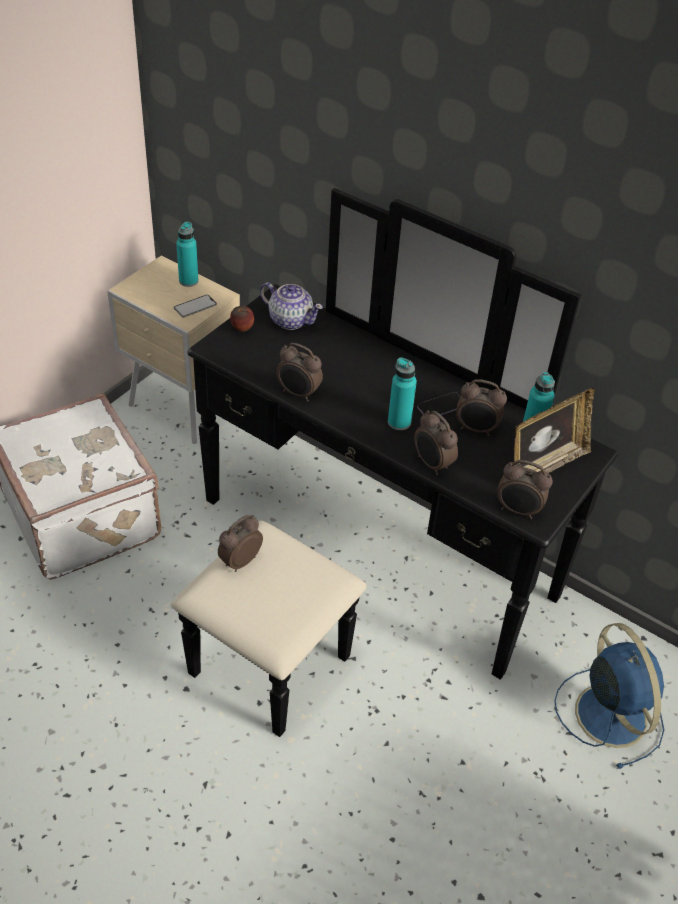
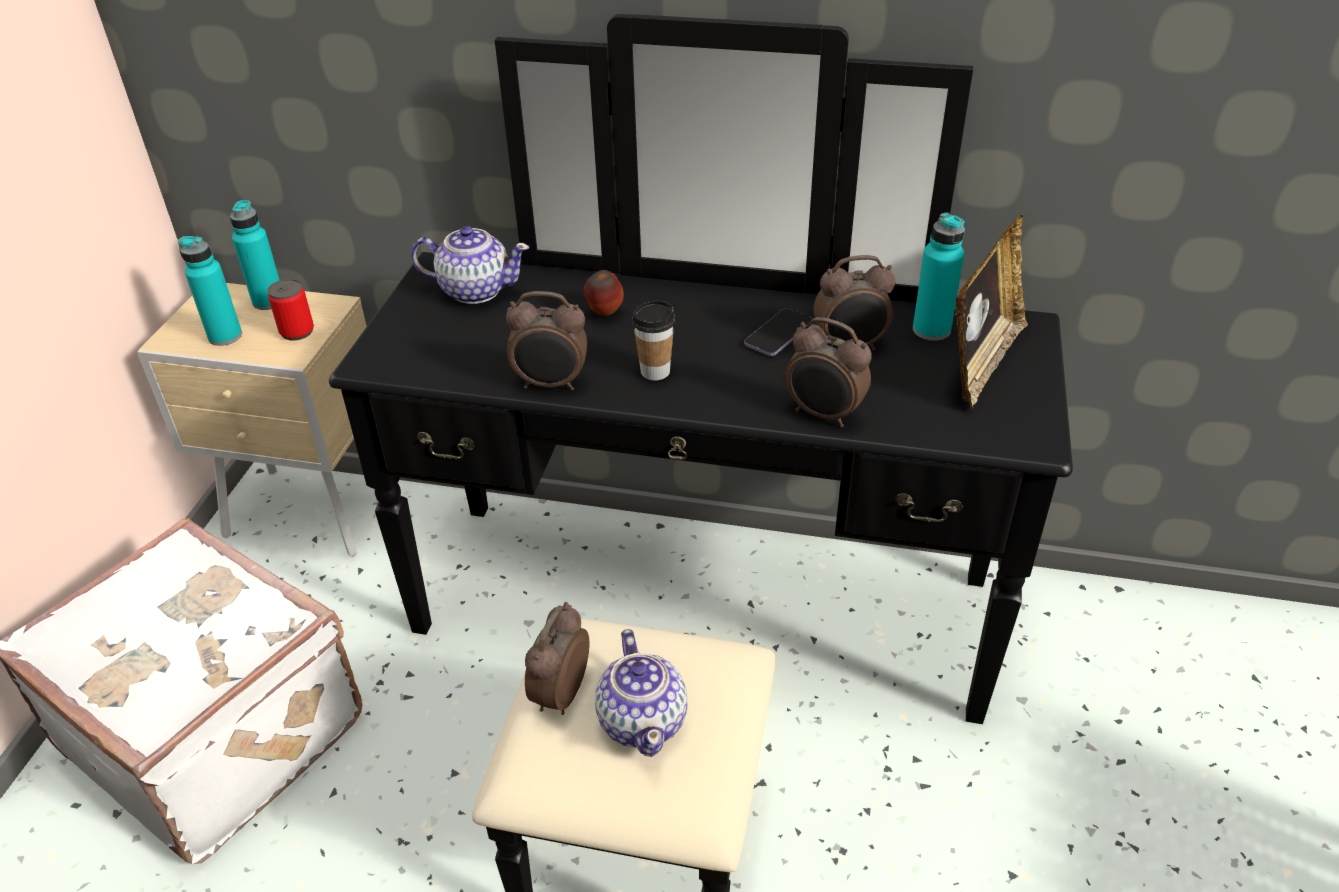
camera: 20 degrees left, 5 degrees down
(195, 306) = (297, 331): phone -> can
(242, 330) = (405, 324): apple -> apple (604, 314)
(273, 590) = (643, 720): none -> teapot
(358, 406) = (655, 371): none -> cup
(399, 422) = (733, 374): turquoise bottle -> turquoise bottle (225, 336)
(518, 511) = (996, 435): alarm clock -> none
(609, 712) = (1149, 708): blue fan -> none

